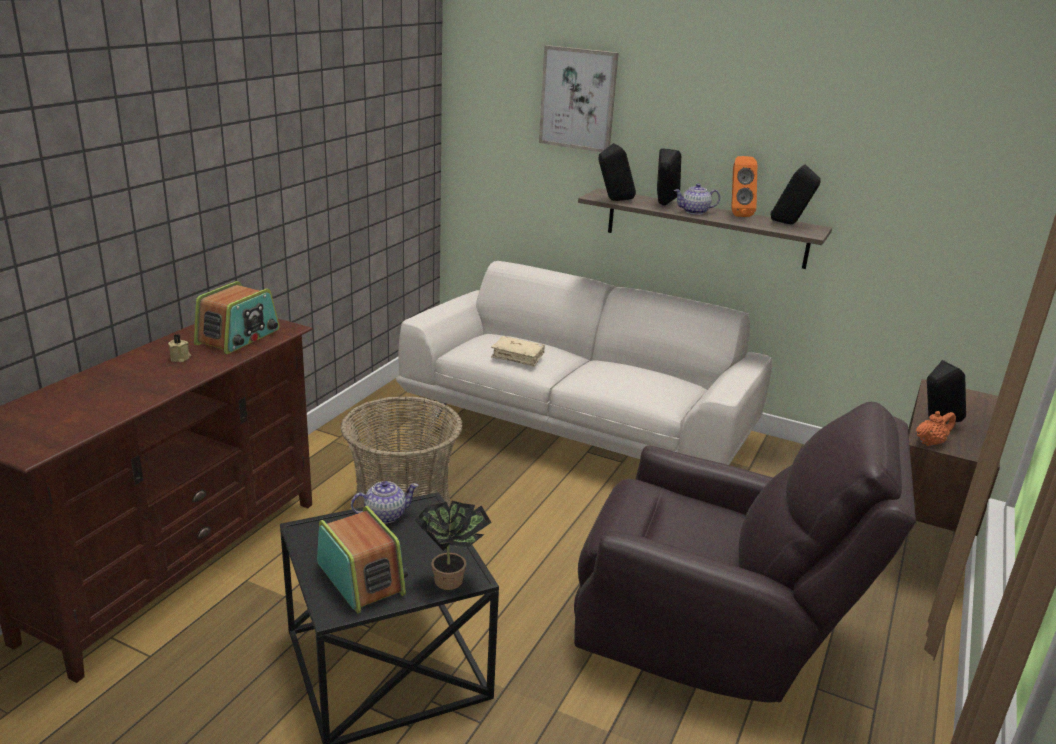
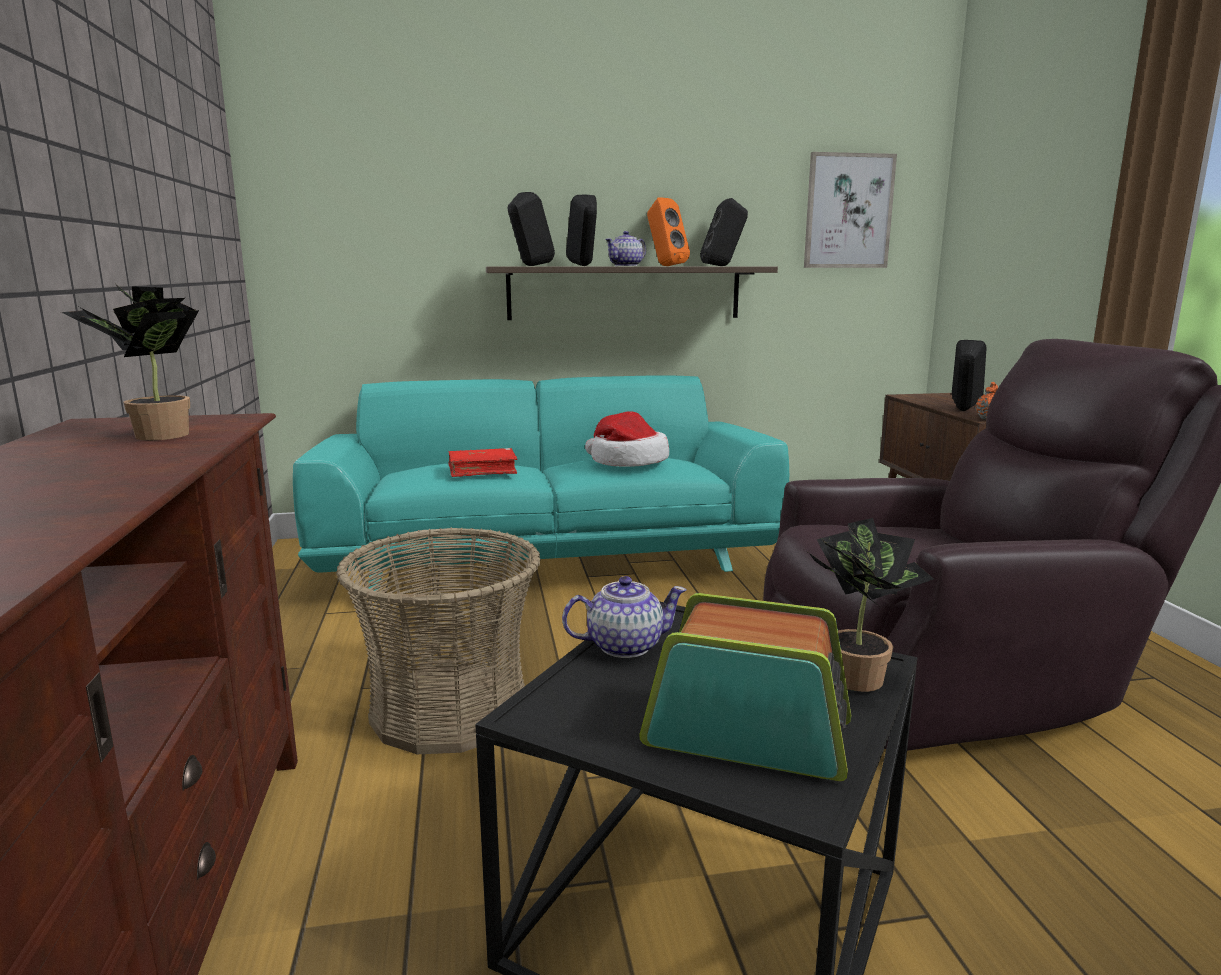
camera: 35 degrees left, 10 degrees down
(180, 358) = (65, 470): beige candle -> none
(238, 337) = (153, 436): radio -> potted plant
(384, 515) = (623, 646): teapot -> teapot turned 45 degrees clockwise
(518, 356) = (482, 470): beige book -> red book
(578, 99) = (444, 155): picture -> picture (848, 211)
(579, 427) = (547, 559): white sofa -> turquoise sofa
(623, 378) = (627, 461): none -> hat

